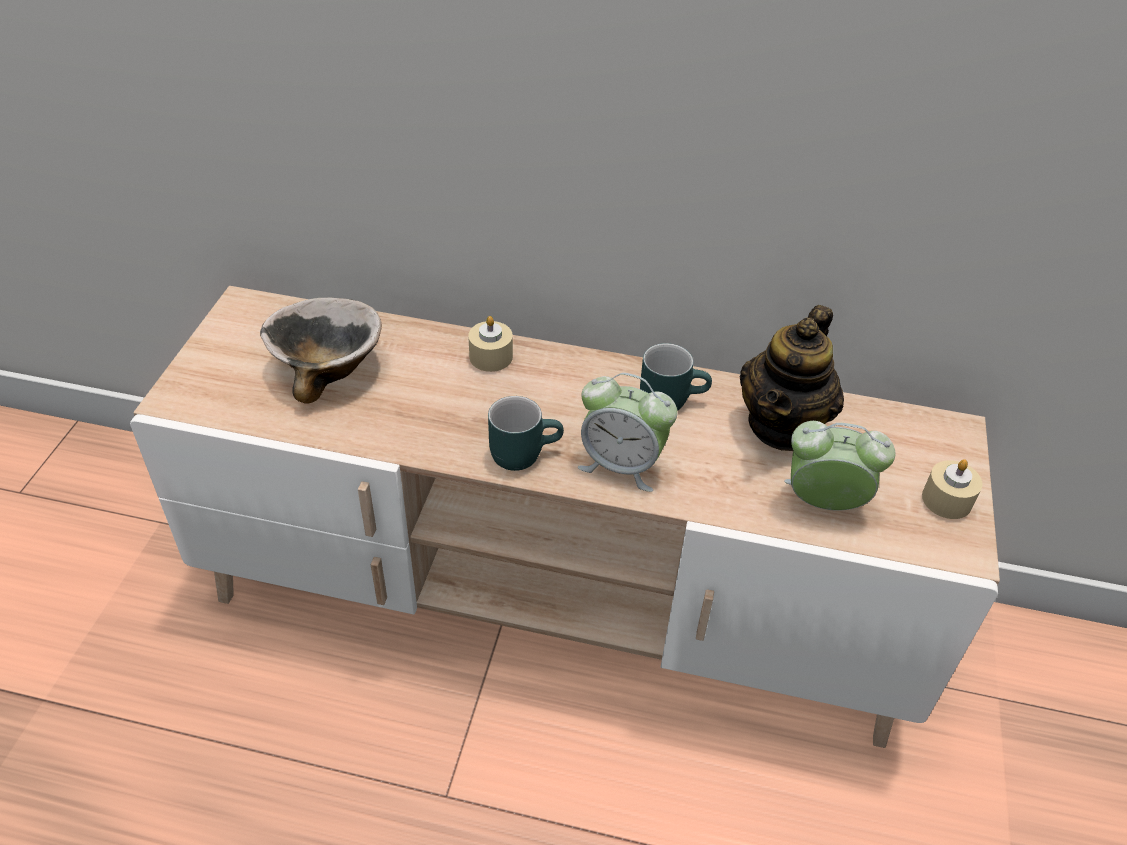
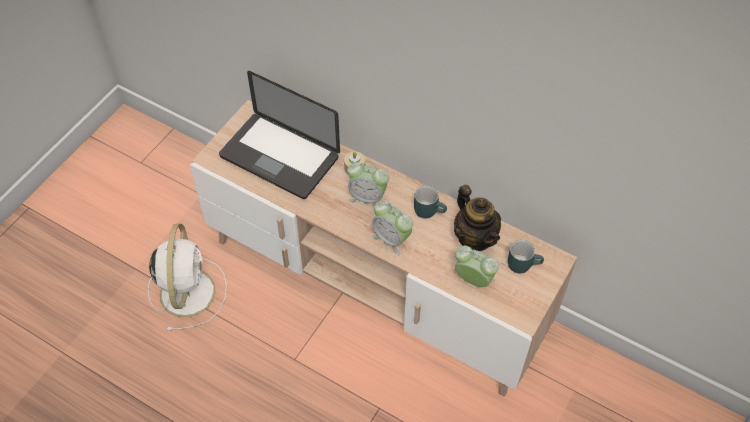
camera: 20 degrees right, 10 degrees up
(172, 715) = (188, 290): none -> white fan
(328, 367) = (279, 156): bowl -> laptop
(523, 451) = (351, 221): turquoise mug -> turquoise mug (523, 263)
(539, 401) = (367, 197): none -> alarm clock
(783, 426) = (475, 237): teapot -> teapot turned 75 degrees counterclockwise
(946, 500) = (531, 293): beige candle -> none

